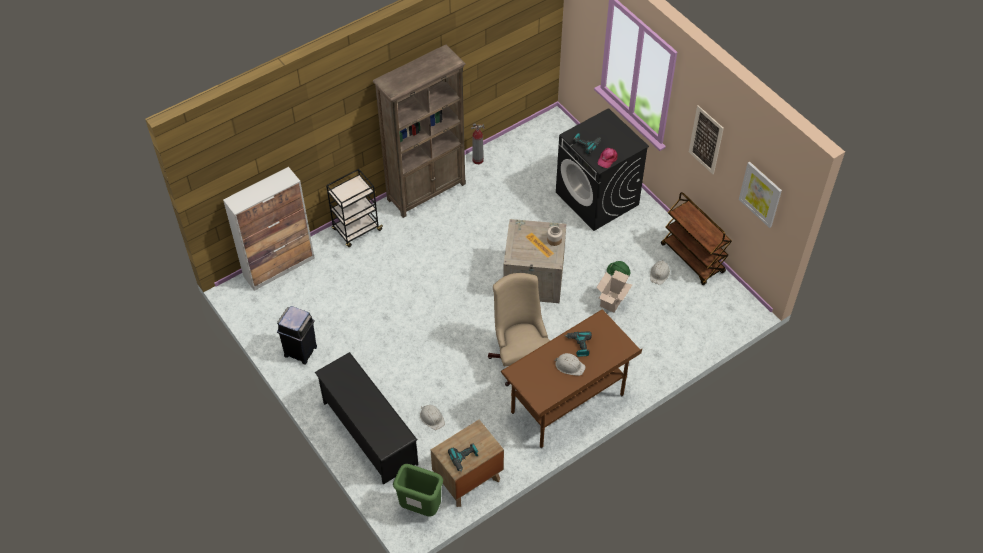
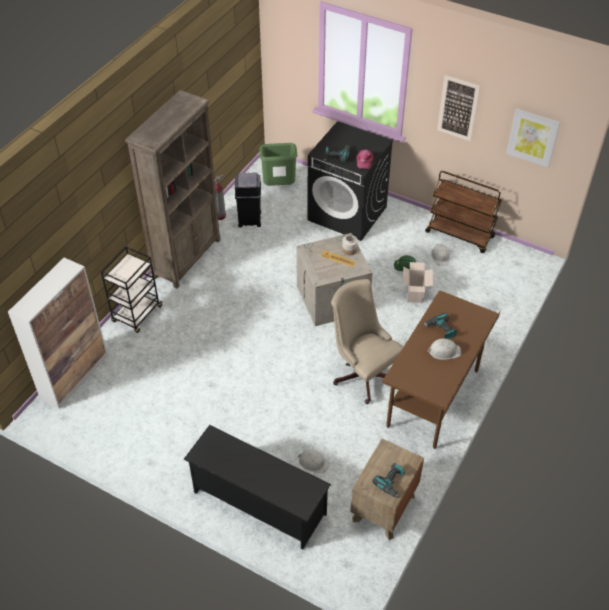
camera: 25 degrees left, 5 degrees down
(301, 350) = (141, 449): black trash can -> black trash can (249, 219)
(421, 507) = (354, 556): green trash can -> green trash can (279, 186)

